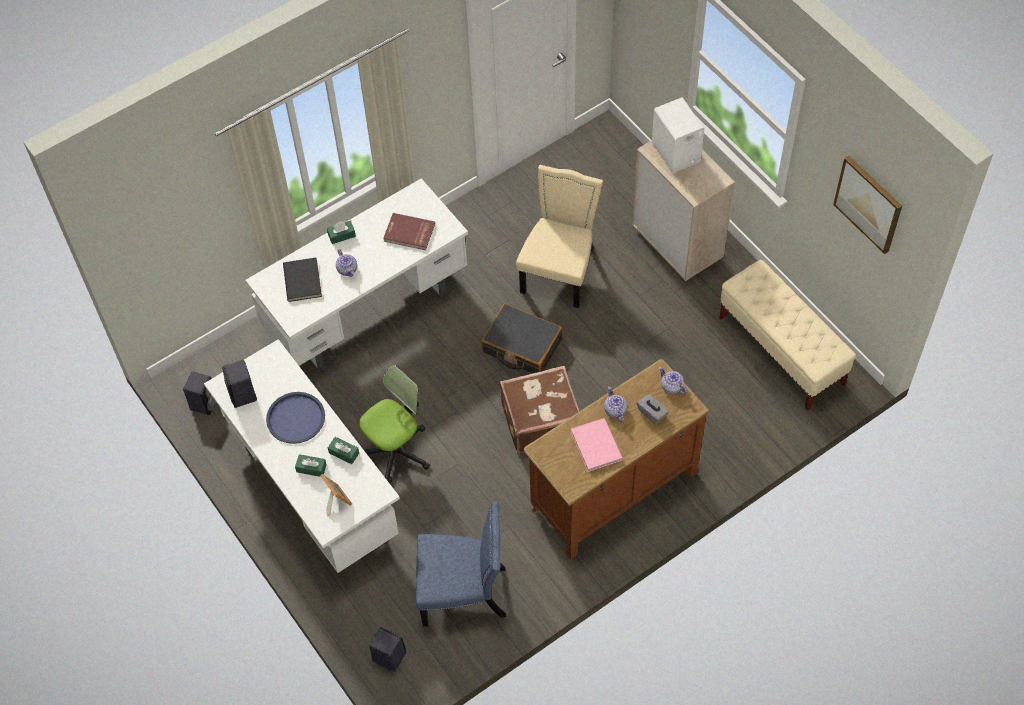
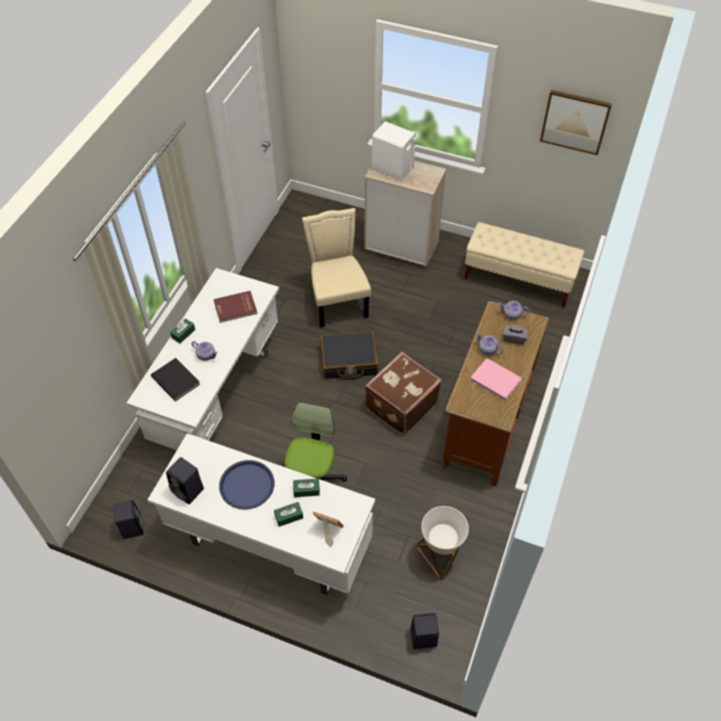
camera: 35 degrees left, 5 degrees down
(462, 593) = (440, 556): blue chair -> planter

